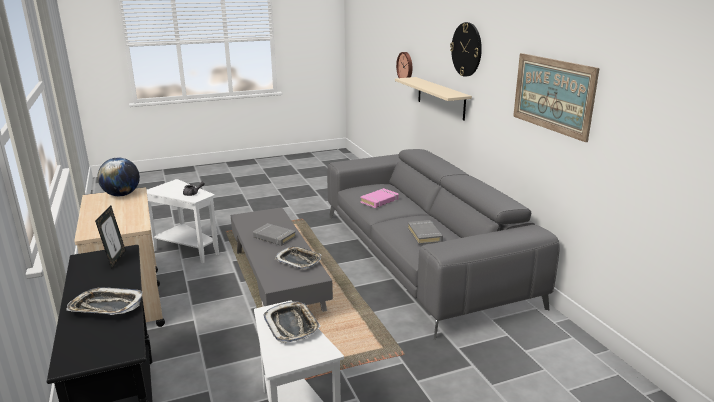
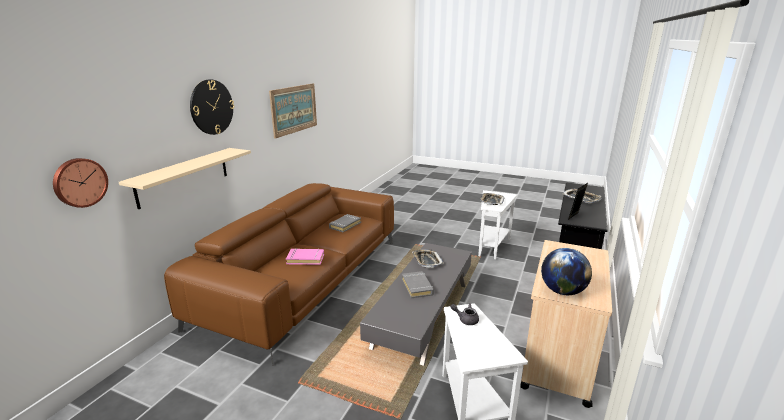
camera: 135 degrees left, 0 degrees up
(421, 256) = (304, 279): grey sofa -> brown sofa

